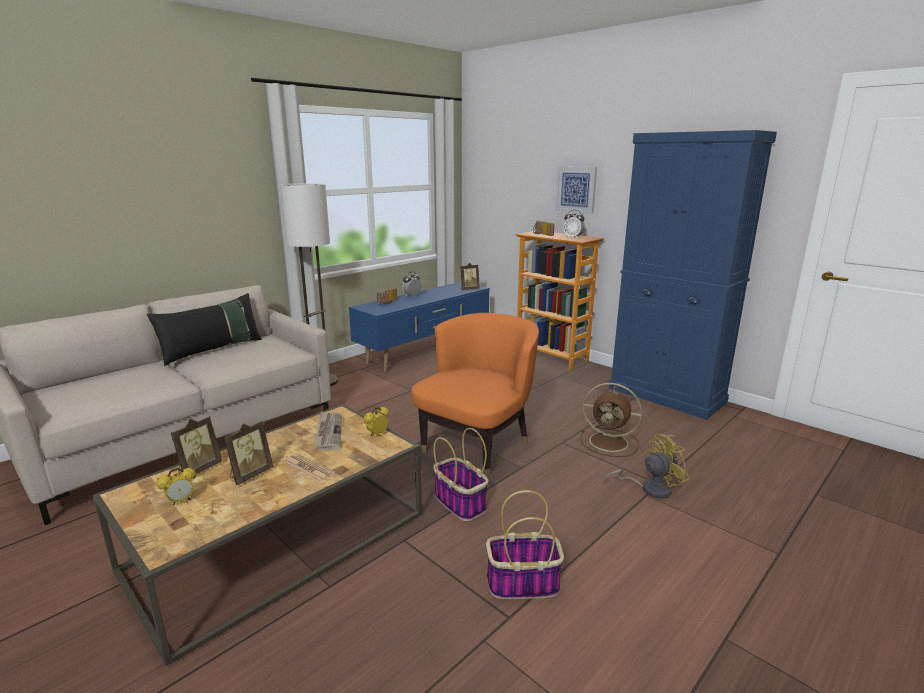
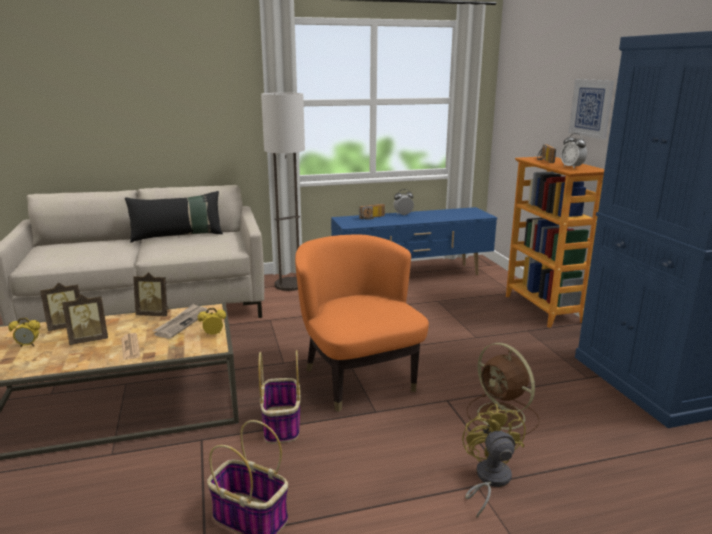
camera: 30 degrees right, 0 degrees up
(469, 289) = (471, 216): picture frame -> picture frame (154, 314)
(477, 446) = (357, 378): orange armchair -> orange armchair turned 90 degrees counterclockwise
(649, 488) = (489, 480): yellow fan -> yellow fan turned 105 degrees counterclockwise

